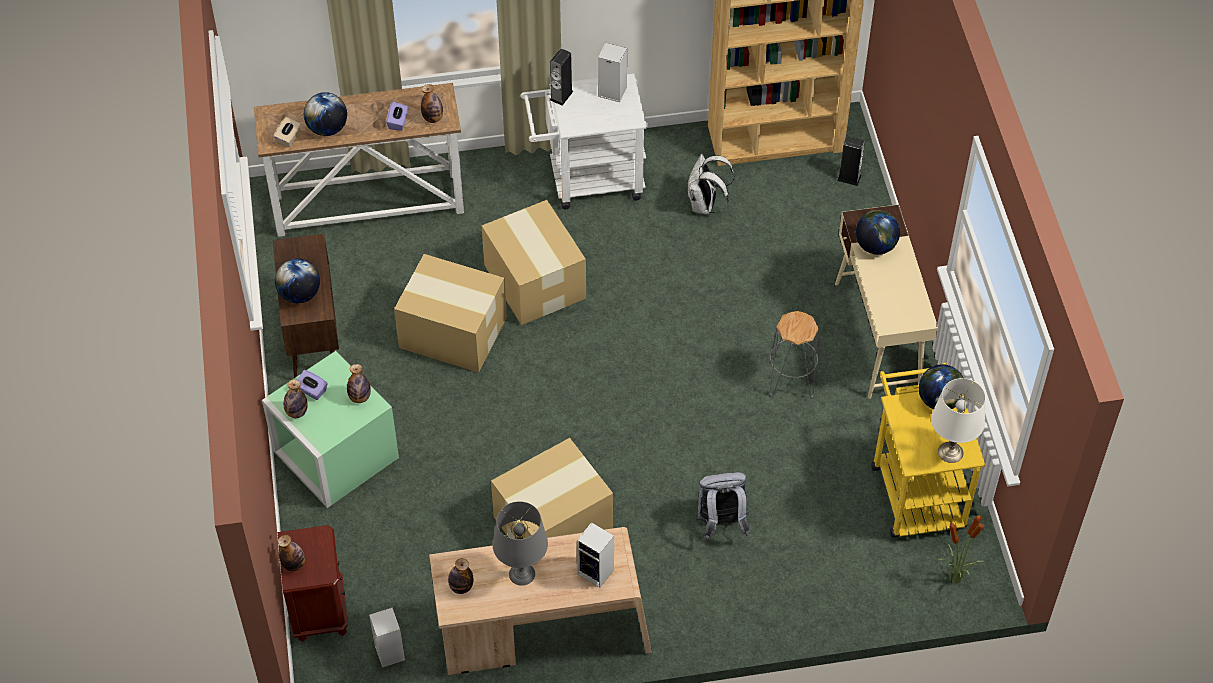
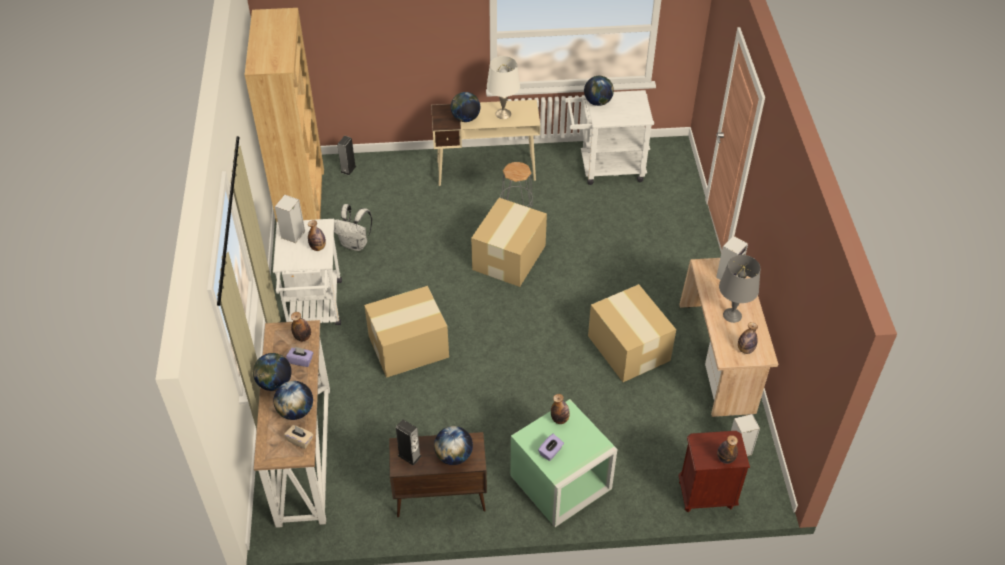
camera: 85 degrees left, 5 degrees down
(296, 412) = (572, 463): bottle -> bottle (318, 247)
(366, 105) = (275, 383): none -> globe
(454, 333) = (451, 399): cardboard box -> cardboard box (510, 257)
(561, 95) = (289, 264): speaker -> speaker (409, 456)
(721, 524) = (630, 259): grey backpack -> none
(915, 488) = (605, 167): yellow cart -> white cart
(950, 452) = (636, 102): white table lamp -> white table lamp (503, 114)
(955, 580) = (672, 158): potted plant -> none

